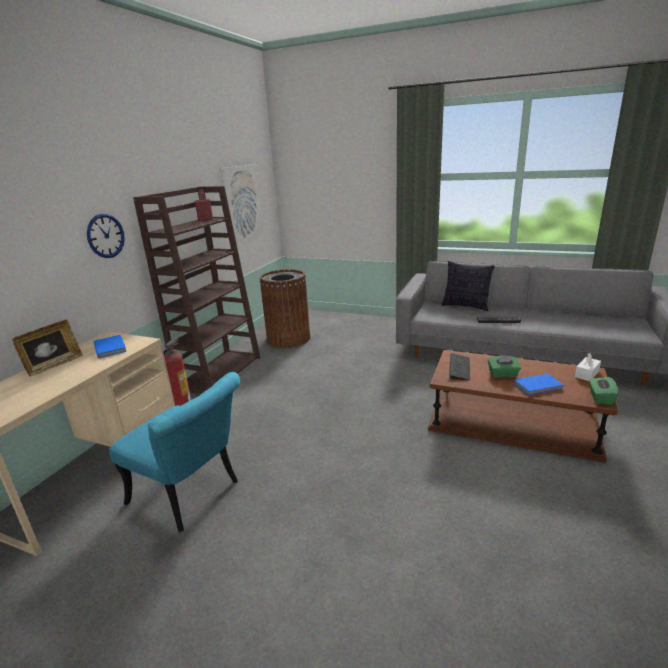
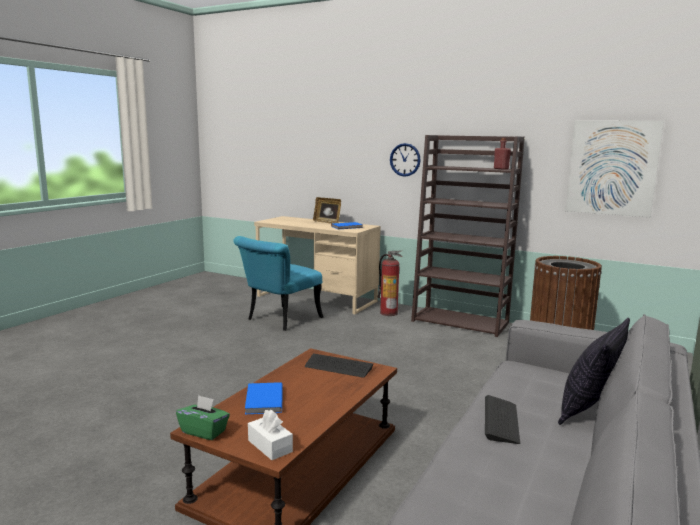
camera: 95 degrees right, 10 degrees down
(503, 374) = (306, 387): green tissue box -> none

